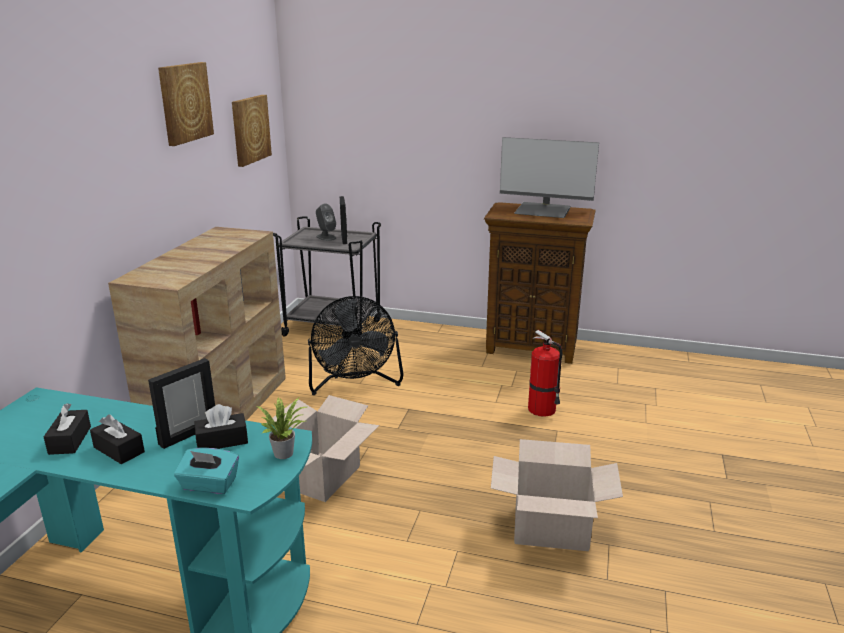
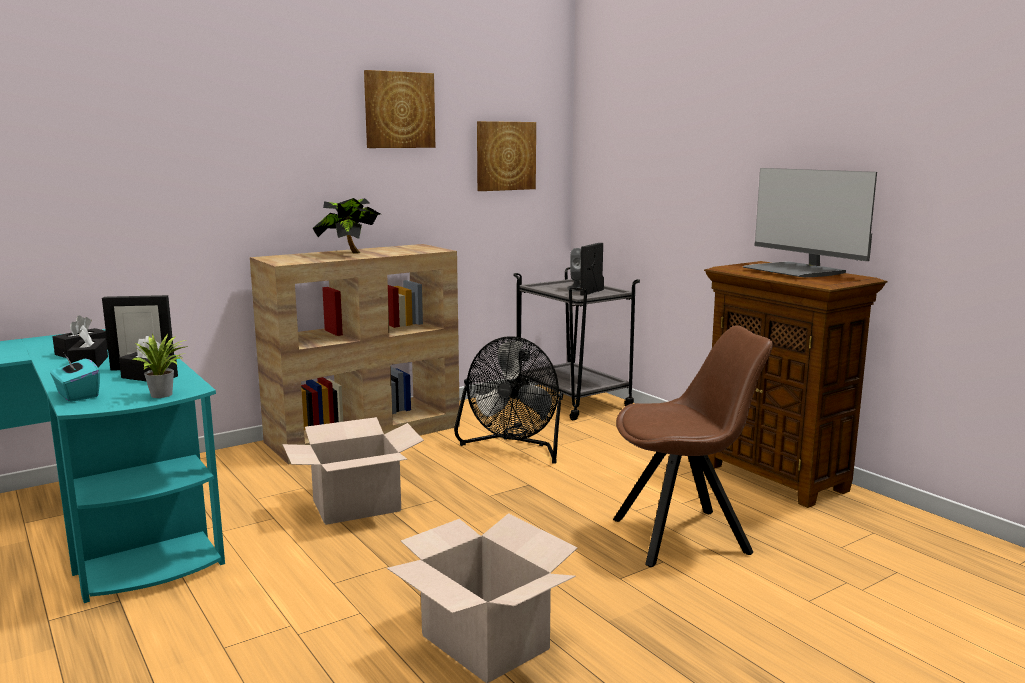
camera: 40 degrees right, 10 degrees down
(195, 256) = (350, 254): none -> potted plant
(543, 409) = (682, 536): fire extinguisher -> brown chair

